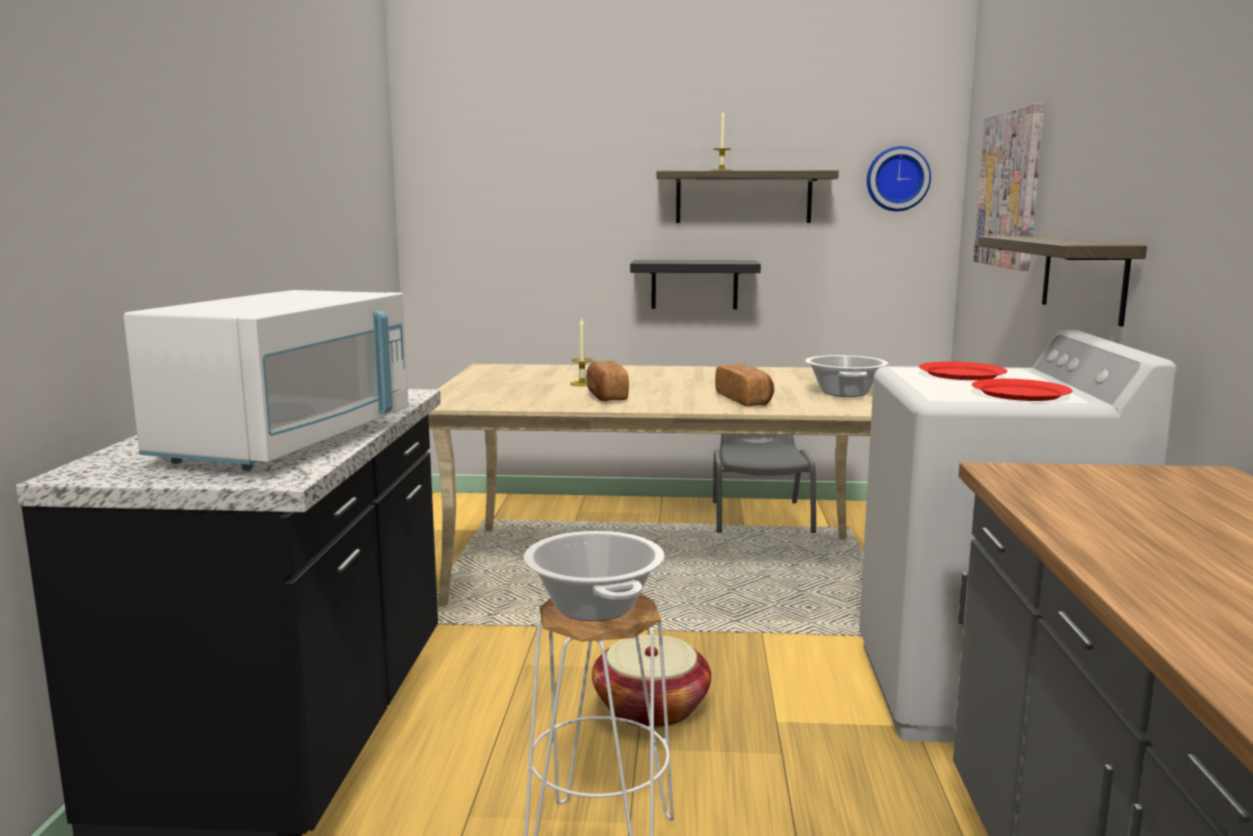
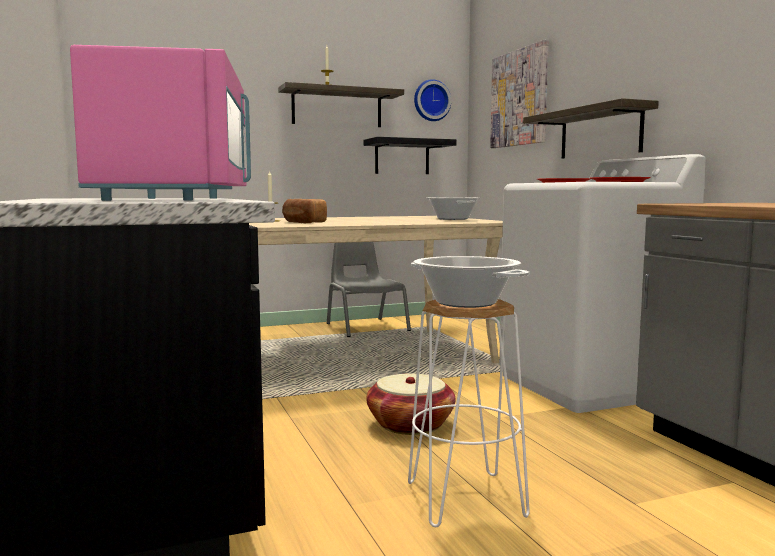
camera: 25 degrees left, 5 degrees down
(290, 442) = (179, 199): white microwave -> pink microwave
(694, 284) = (306, 168): black shelf -> black shelf (402, 157)
(745, 400) = (401, 221): bread -> none

